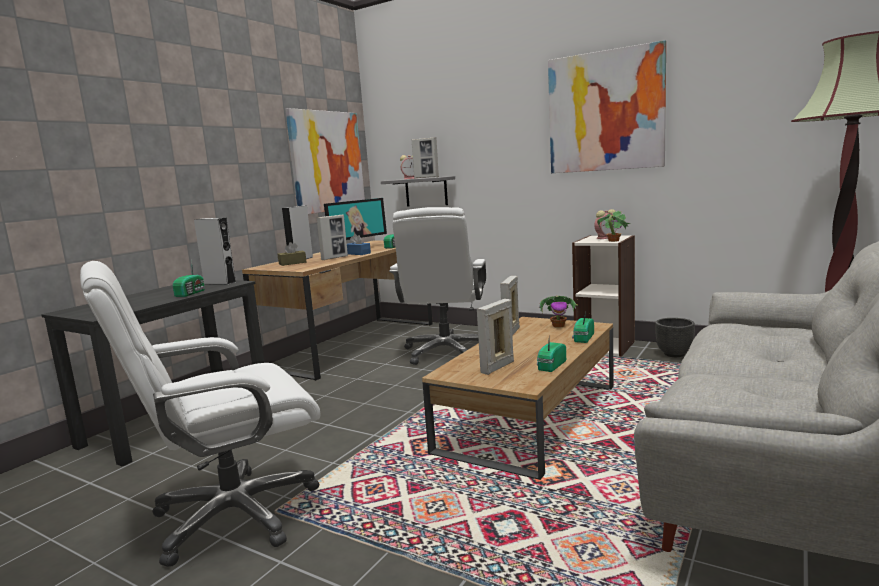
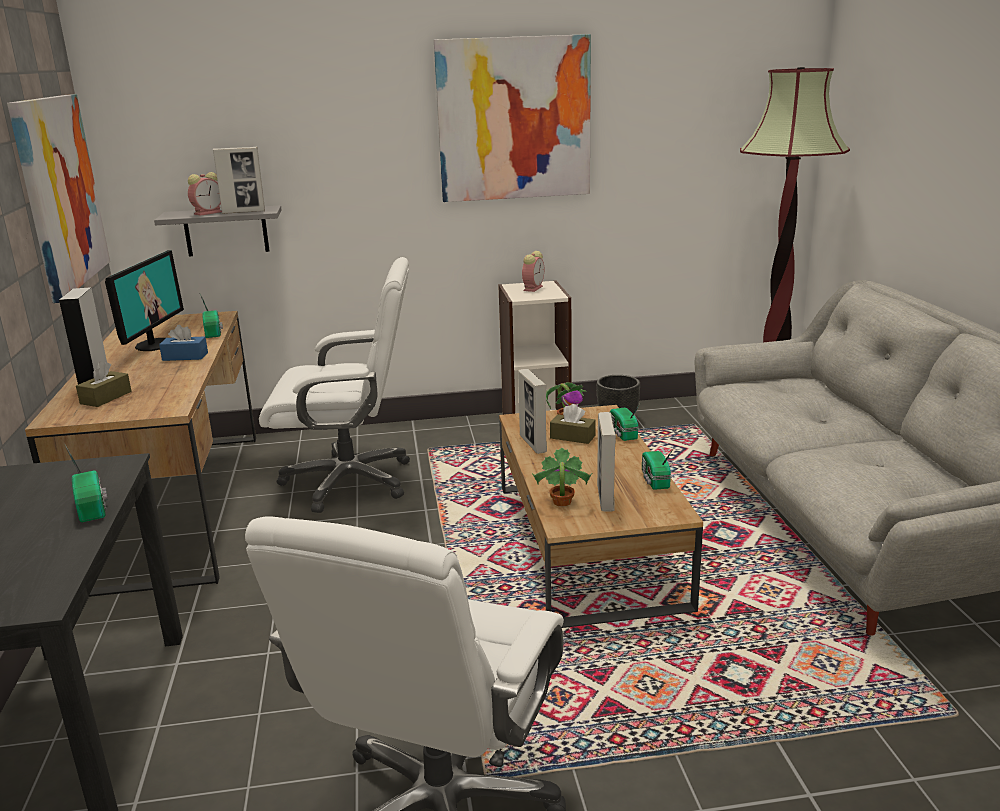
camera: 40 degrees left, 10 degrees up
(219, 283) = (82, 471): grey speaker -> none
(334, 258) = (164, 373): picture frame -> none
(446, 352) = (350, 481): white office chair -> white office chair turned 60 degrees counterclockwise
(544, 334) = (572, 437): none -> brown tissue box
(613, 241) = (555, 294): potted plant -> potted plant (561, 502)

